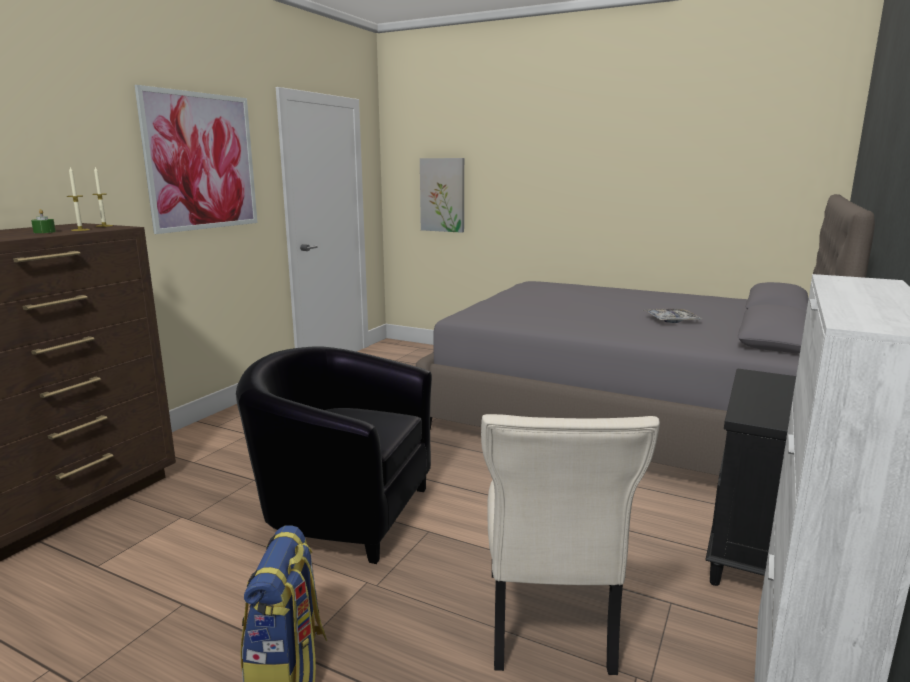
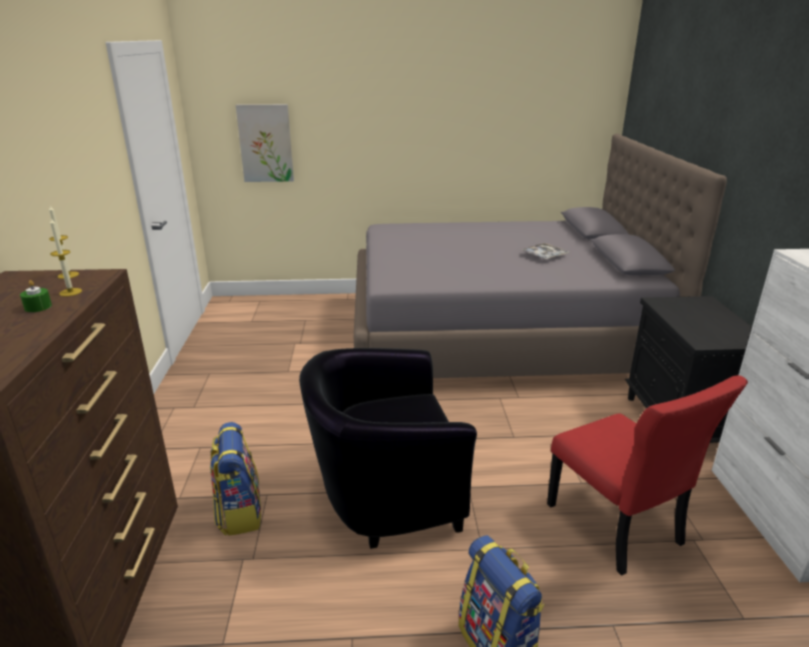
camera: 30 degrees left, 10 degrees up
(201, 162) = (73, 155): picture -> none
(219, 485) = (239, 512): none -> backpack
(548, 625) = (617, 527): beige chair -> red chair

